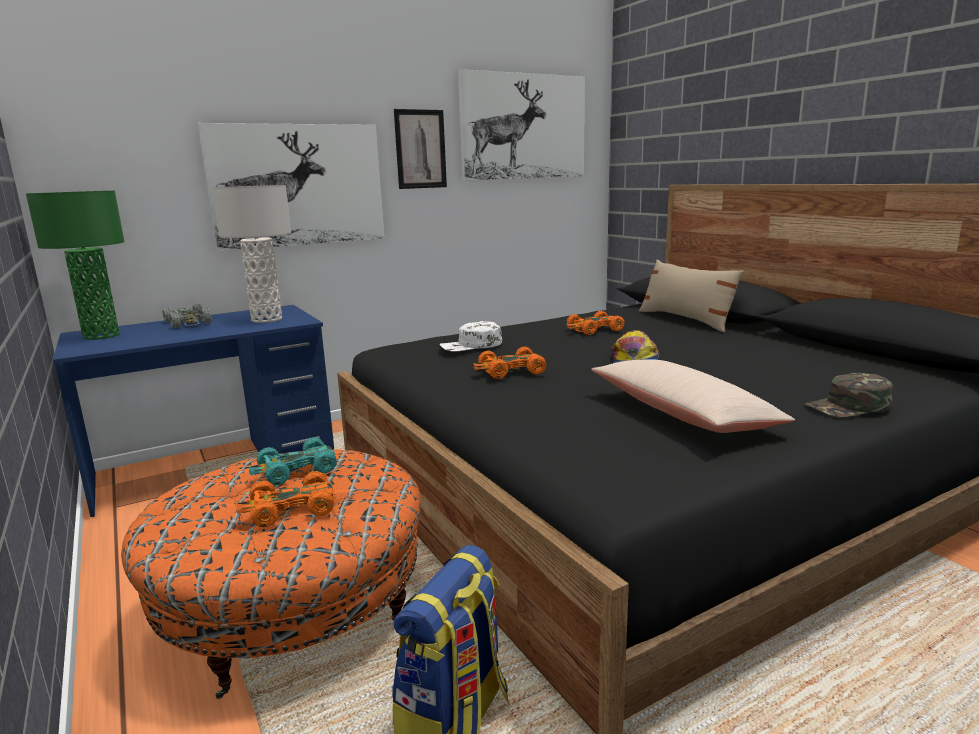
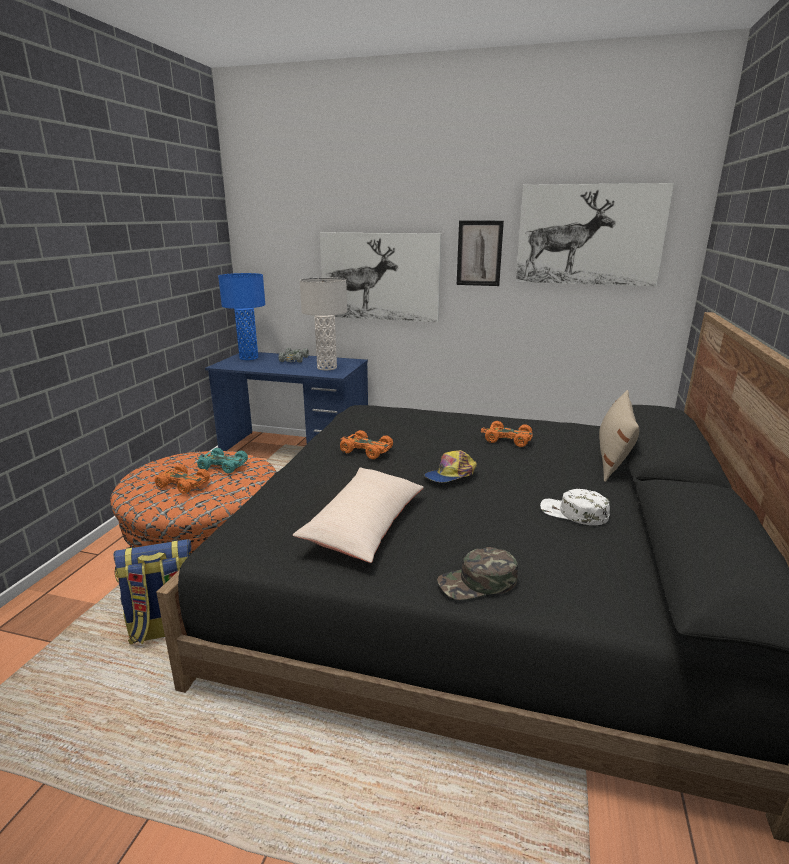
camera: 45 degrees right, 5 degrees up
(101, 335) = (249, 357): green table lamp -> blue table lamp
(471, 345) = (388, 423): white cap -> white cap (573, 513)
(848, 407) = (477, 582): green cap -> green cap turned 45 degrees counterclockwise

